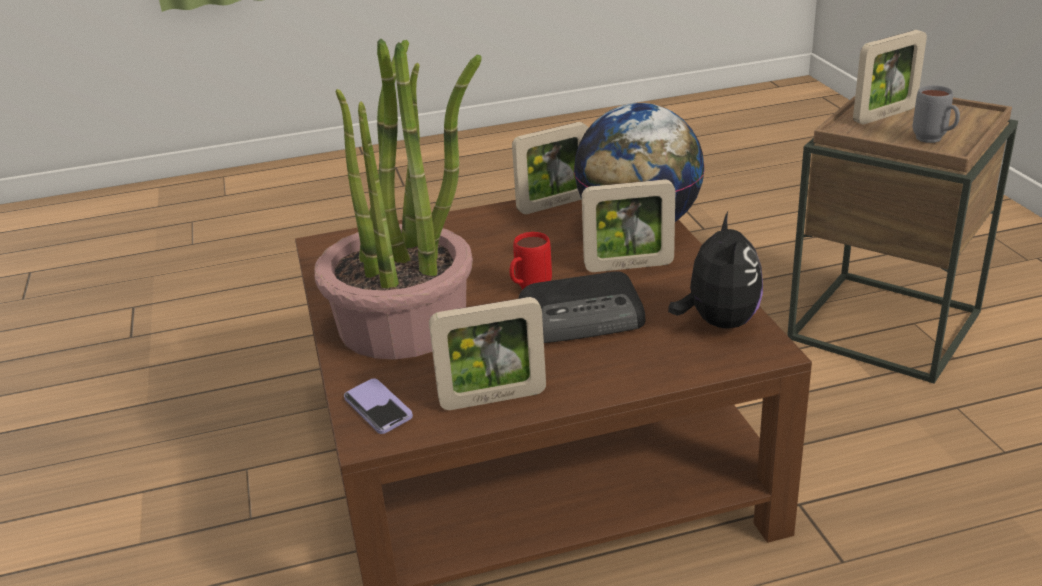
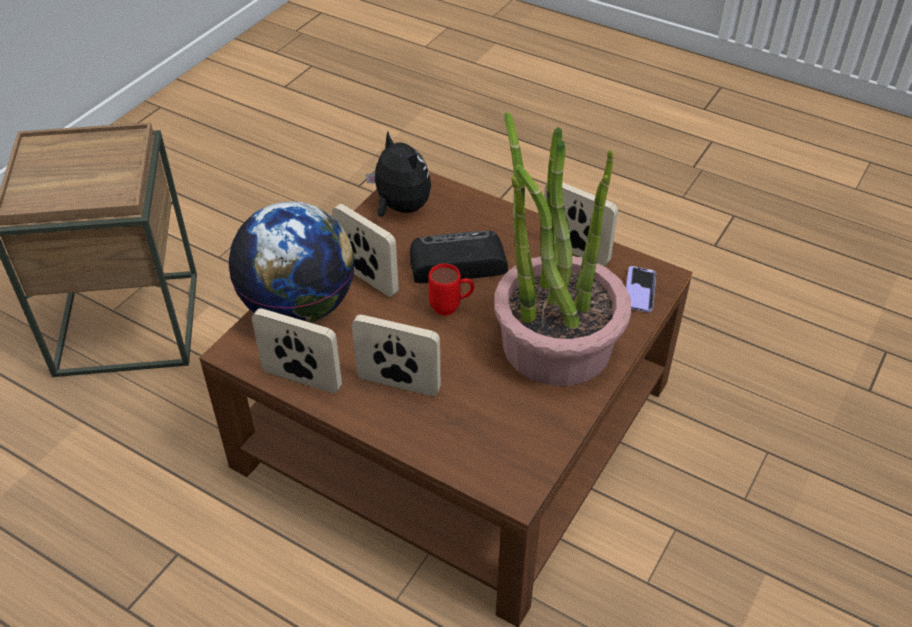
camera: 135 degrees left, 15 degrees up
(584, 318) = (456, 263): radio -> radio turned 45 degrees counterclockwise
(718, 322) = (400, 208): plush toy -> plush toy turned 90 degrees clockwise
(884, 115) = (67, 188): picture frame -> picture frame (398, 384)
(934, 141) = (114, 150): grey mug -> none

